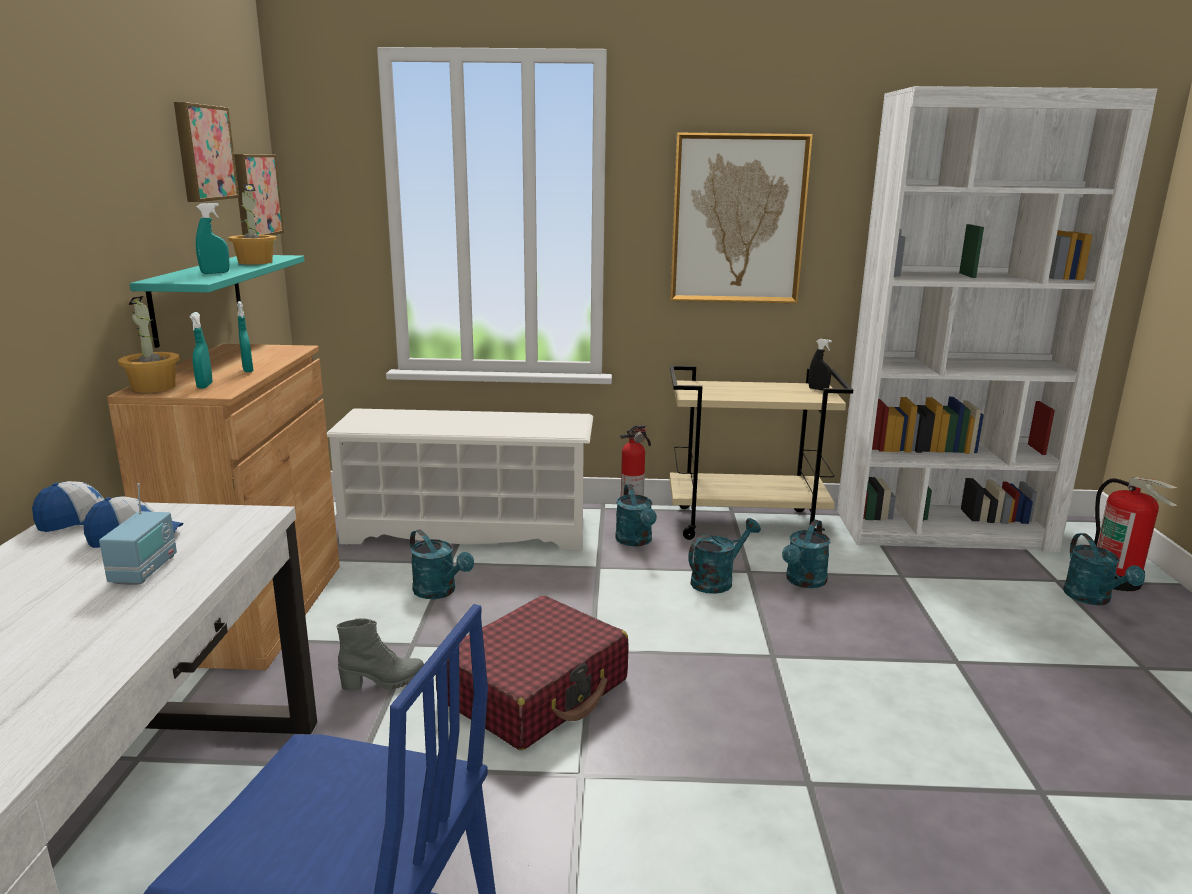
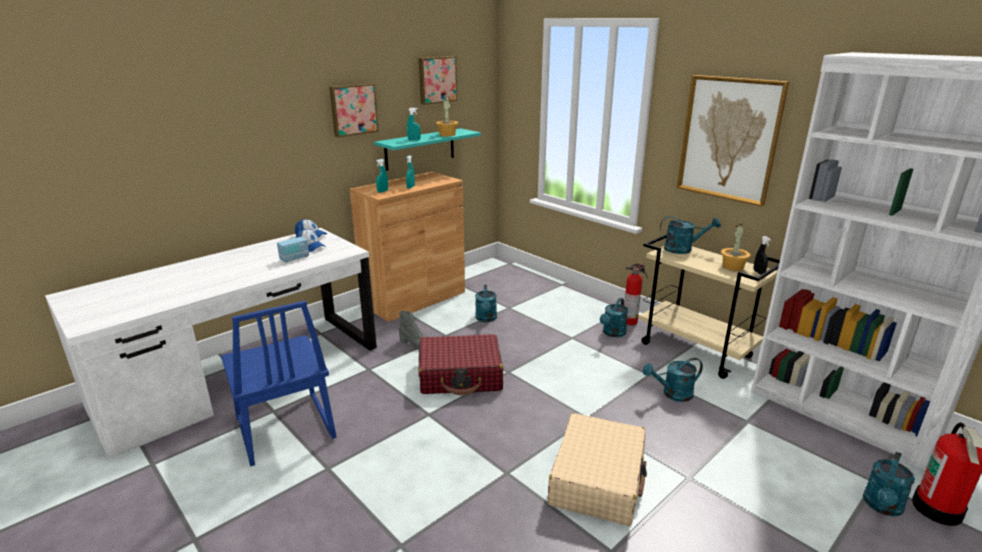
camera: 45 degrees right, 5 degrees up
(154, 387) = (368, 188): potted plant -> potted plant (733, 267)
(255, 195) = (476, 98): picture -> picture (353, 109)
(468, 530) = (540, 296): white shoe rack -> none
(717, 580) = (622, 371): turquoise watering can -> turquoise watering can (683, 249)
(900, 720) = (598, 479): none -> beige suitcase

